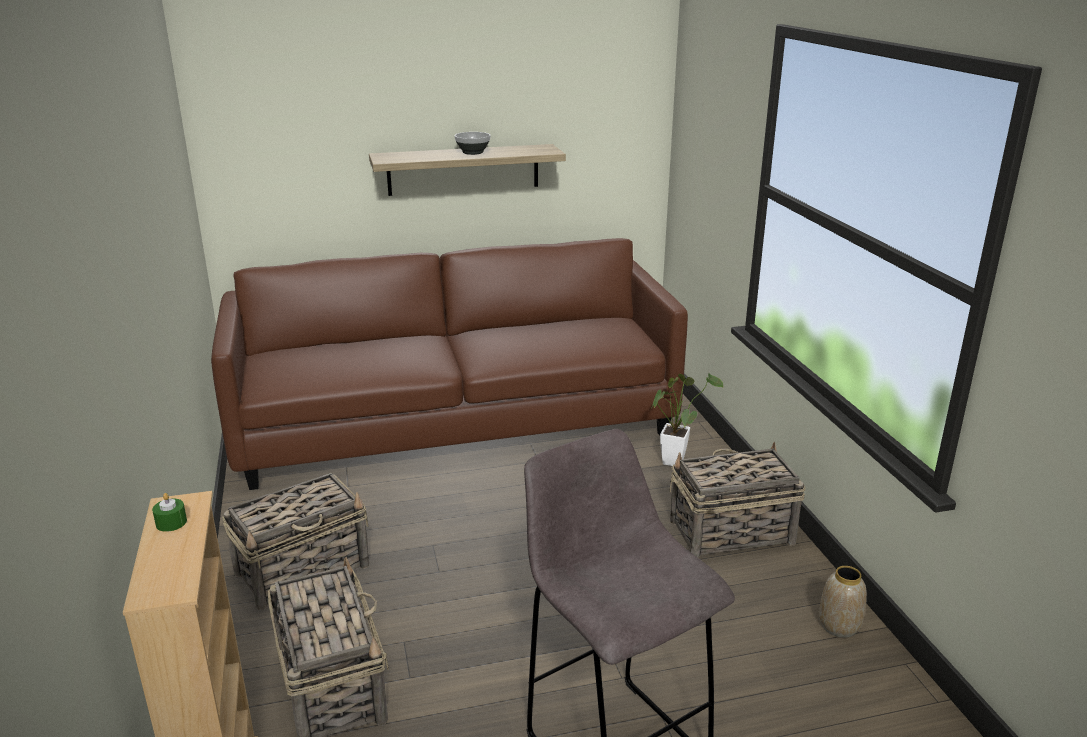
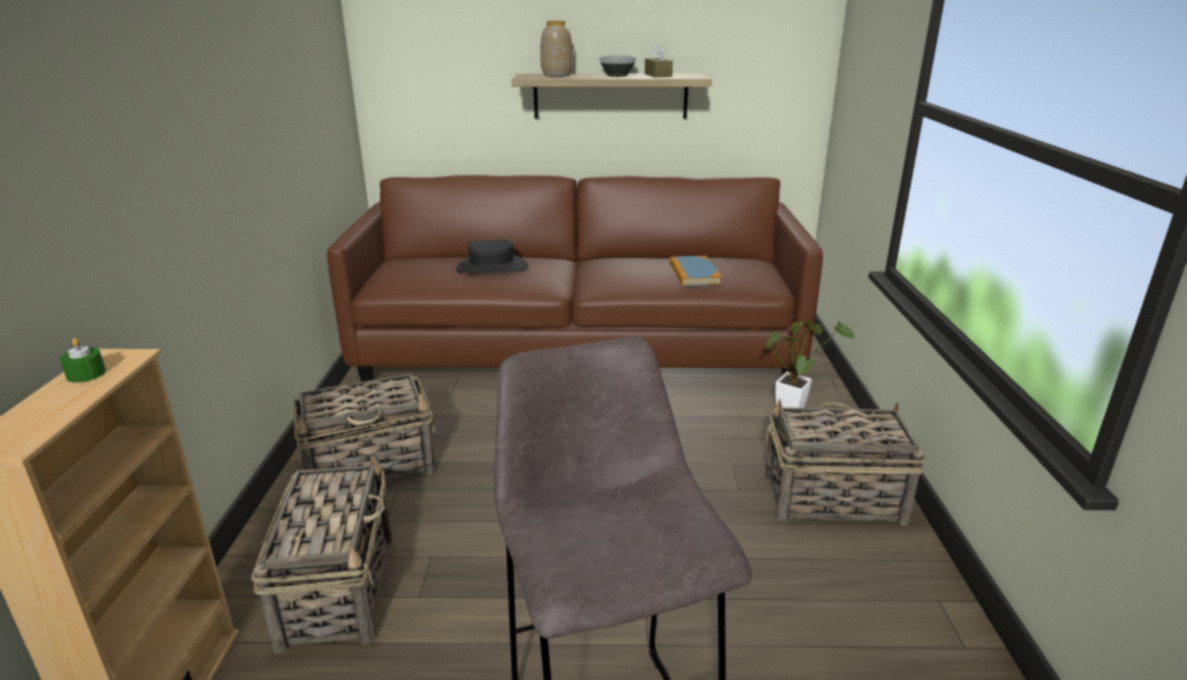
camera: 15 degrees right, 0 degrees up
(372, 354) = (492, 268): none -> black hat
(511, 150) = (658, 75): none -> brown tissue box
(570, 340) = (694, 274): none -> book
(839, 626) = (940, 635): vase -> vase (557, 75)

